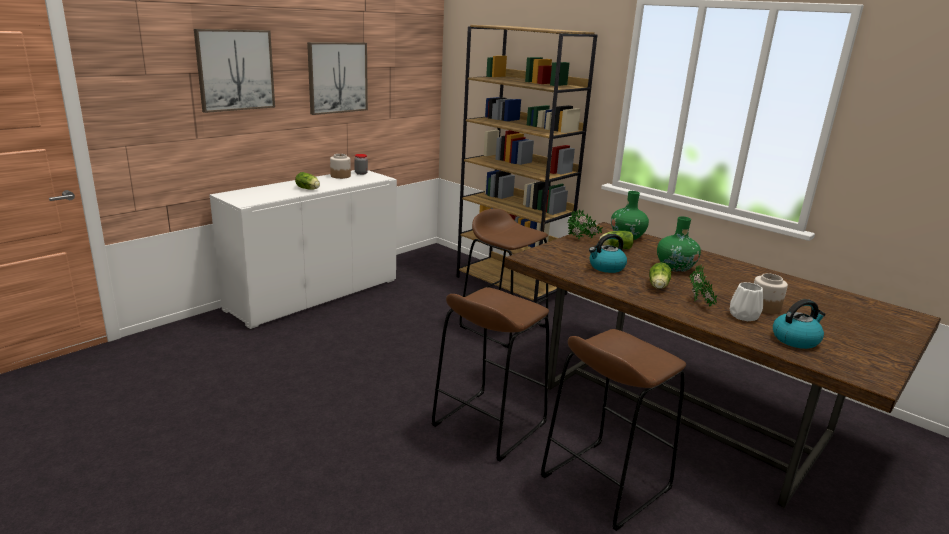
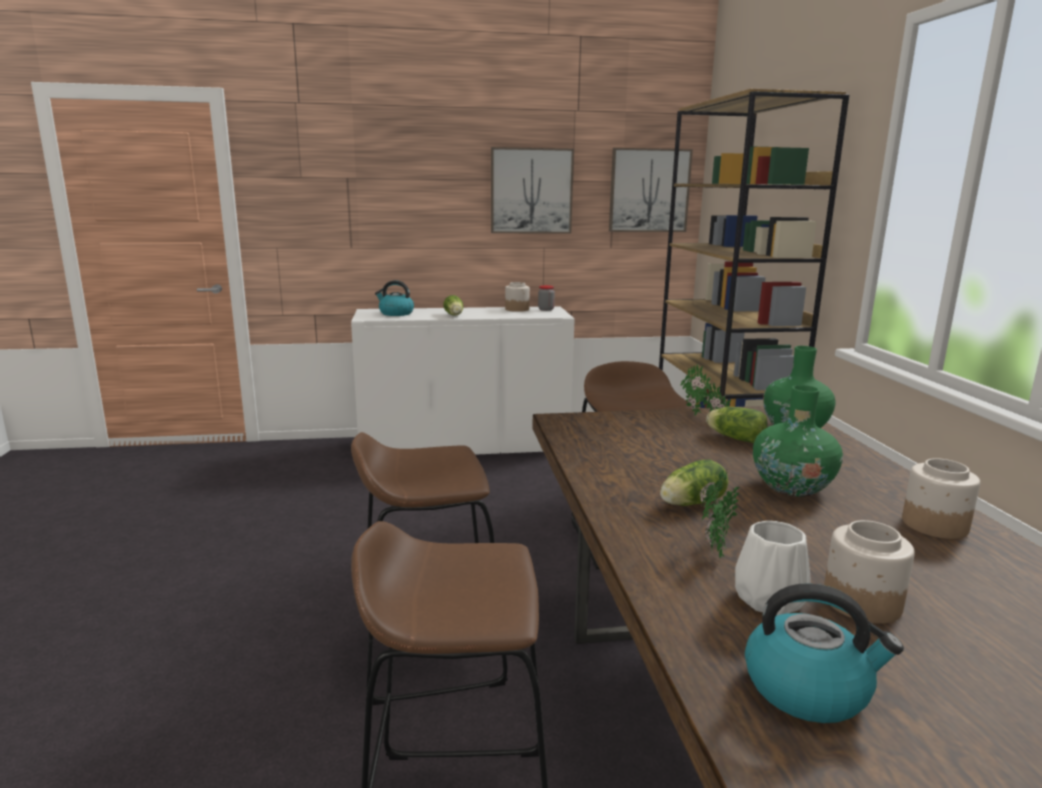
camera: 40 degrees right, 5 degrees down
(235, 70) = (397, 176): picture -> picture (649, 190)
(606, 267) = (657, 457): kettle -> kettle (395, 313)
(737, 270) = (933, 525): none -> jar

